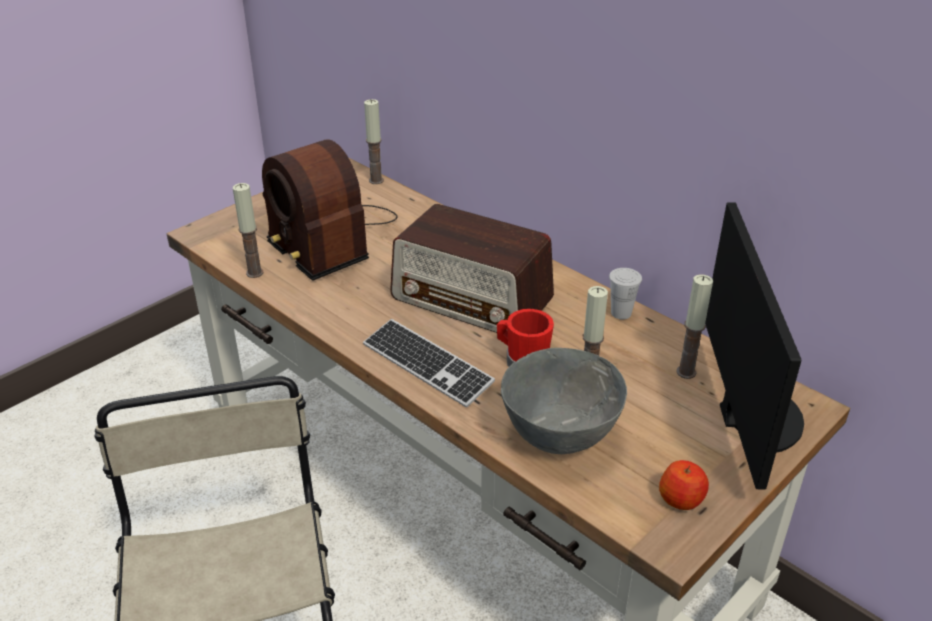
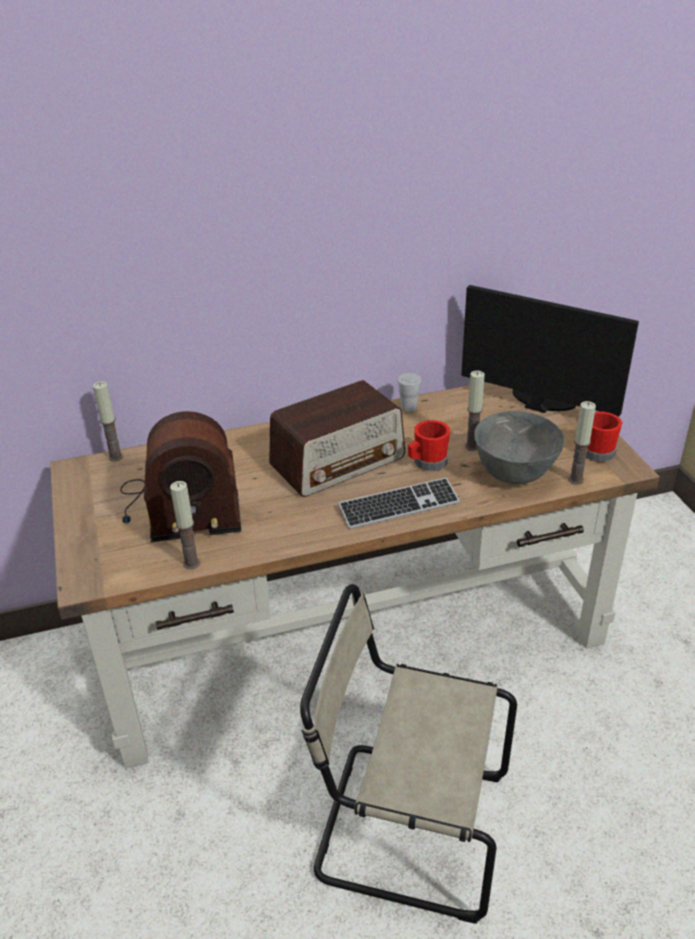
camera: 60 degrees left, 0 degrees up
(681, 499) = (594, 451): apple -> red mug
(686, 372) = (486, 407): candle -> candle (576, 480)

